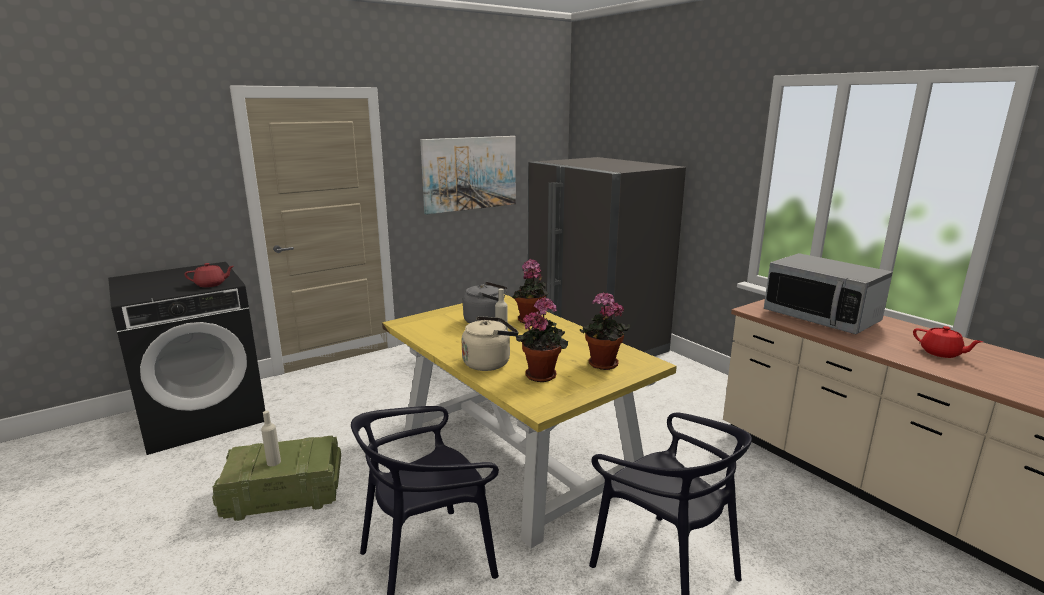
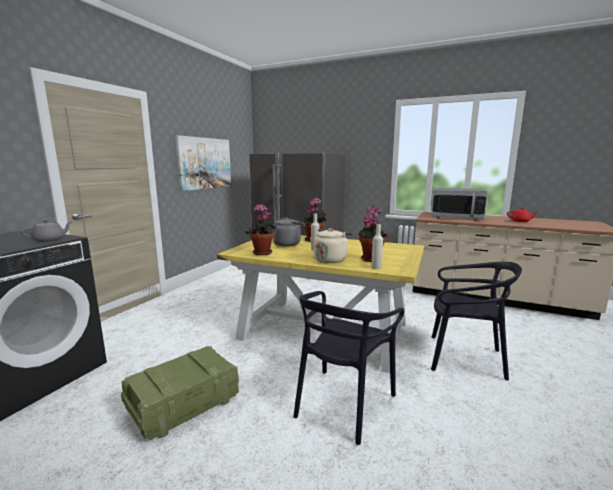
camera: 30 degrees left, 5 degrees down
(211, 284) = (50, 240): red teapot -> grey teapot
(273, 462) = (181, 375): beige bottle -> beige bottle (376, 267)
(602, 365) = (391, 250): potted plant -> potted plant (262, 253)

